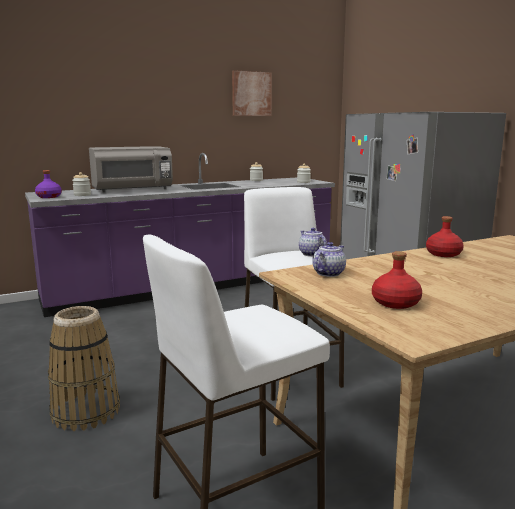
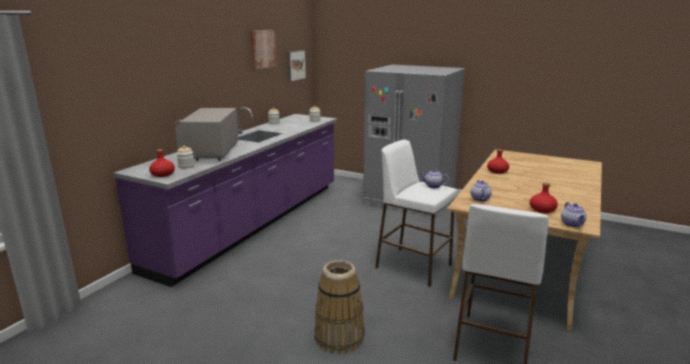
camera: 35 degrees left, 5 degrees up
(49, 197) = (163, 174): purple bottle -> red bottle
(132, 190) = (210, 152): grey microwave -> grey microwave turned 150 degrees clockwise
(307, 119) = (295, 65): none -> picture
(399, 330) = (572, 224): none -> teapot

